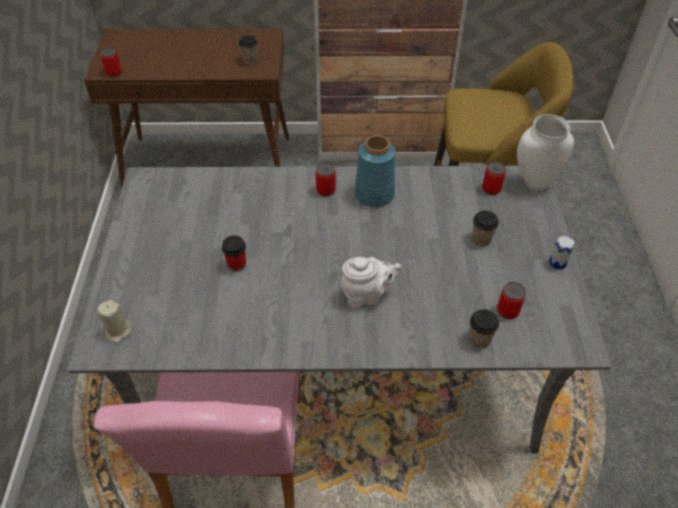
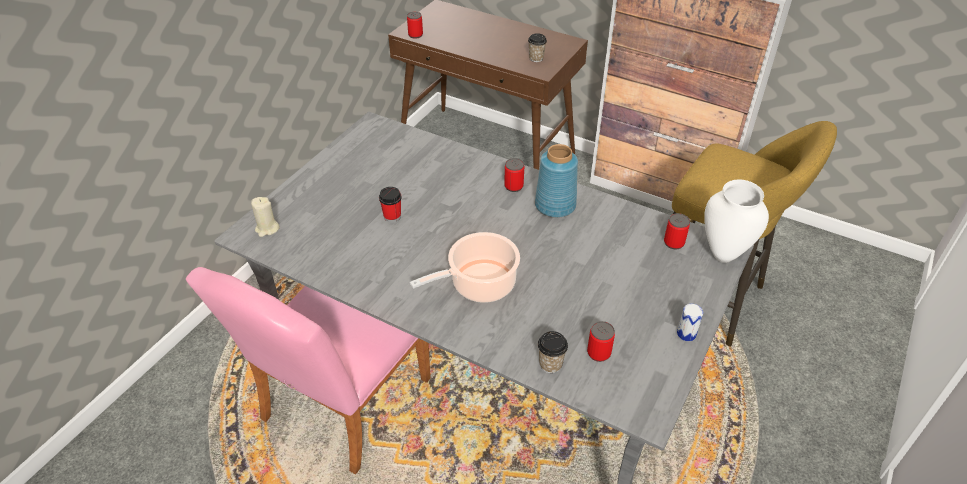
camera: 30 degrees right, 5 degrees down
(367, 296) = (479, 285): white teapot -> cooking pot
(481, 239) = (625, 282): cup -> none

